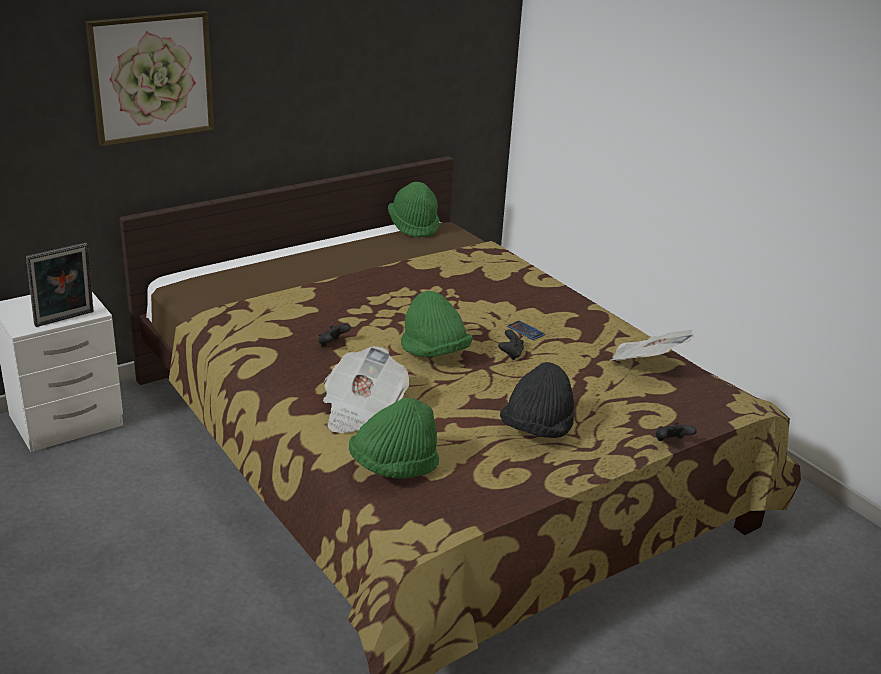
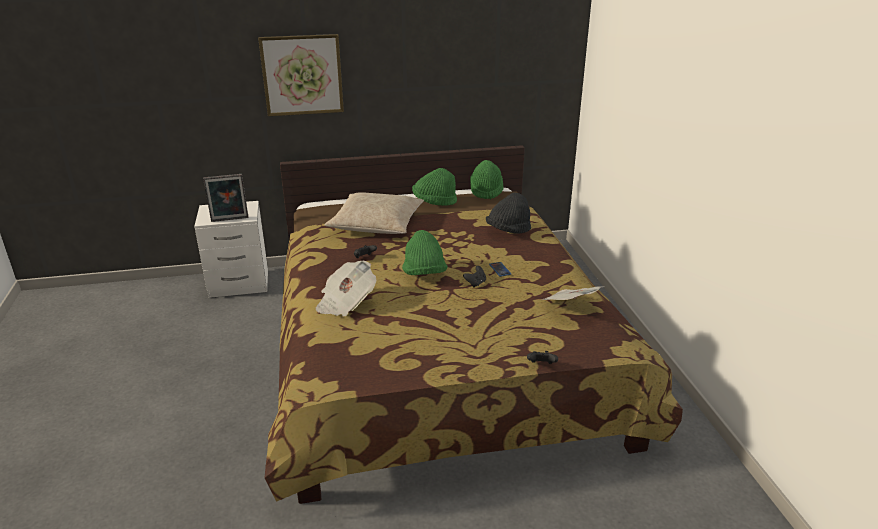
camera: 25 degrees right, 0 degrees up
(306, 293) = (376, 224): none -> beige pillow
(393, 467) = (335, 341): green hat -> green hat (434, 202)
(537, 430) = (449, 337): black hat -> black hat (508, 231)

